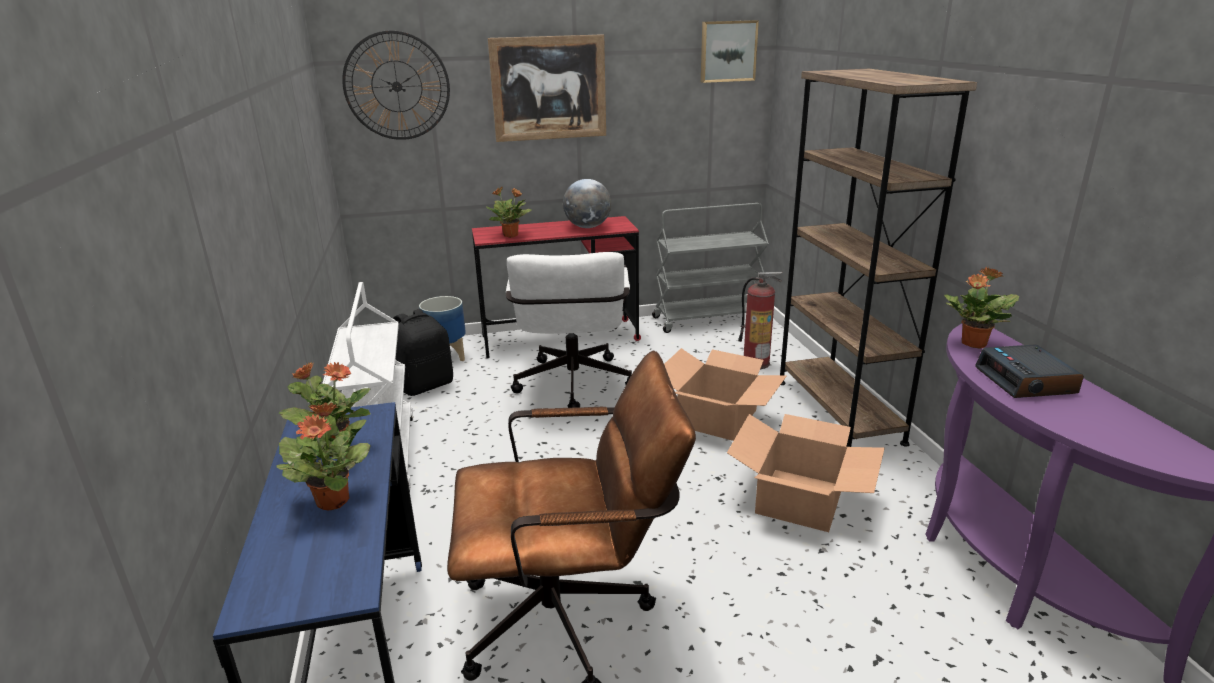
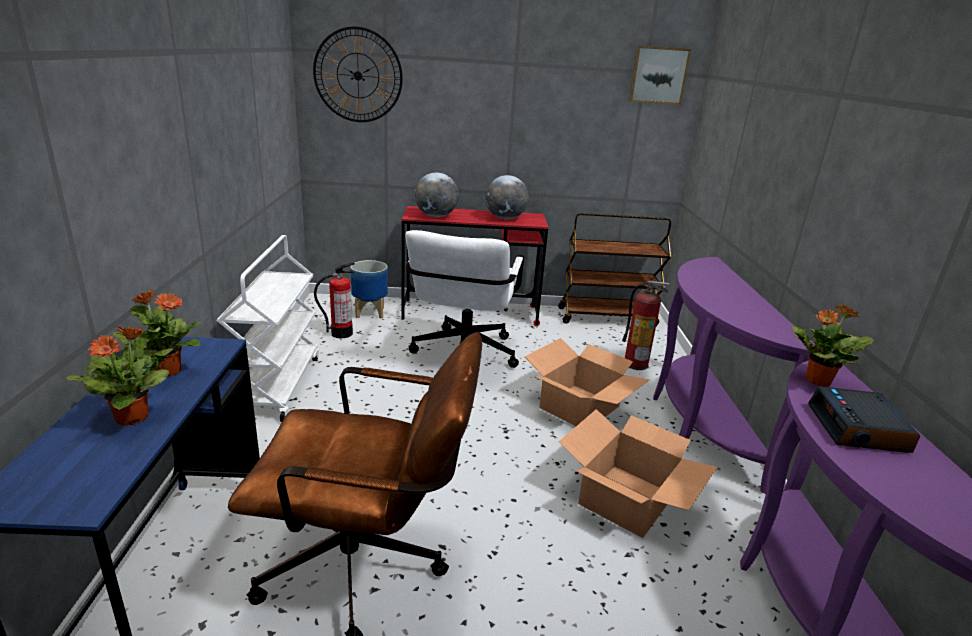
camera: 10 degrees right, 0 degrees up
(426, 385) = (341, 333): black backpack -> fire extinguisher
(511, 235) = (436, 216): potted plant -> globe
(549, 88) = (488, 91): picture -> none
(708, 319) = (607, 317): grey cart -> brown cart
(838, 411) = (697, 422): brown bookcase -> purple console table

